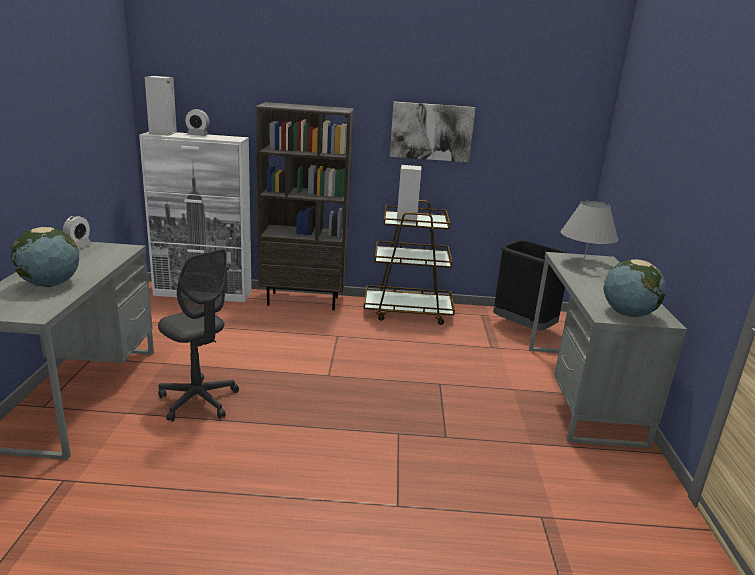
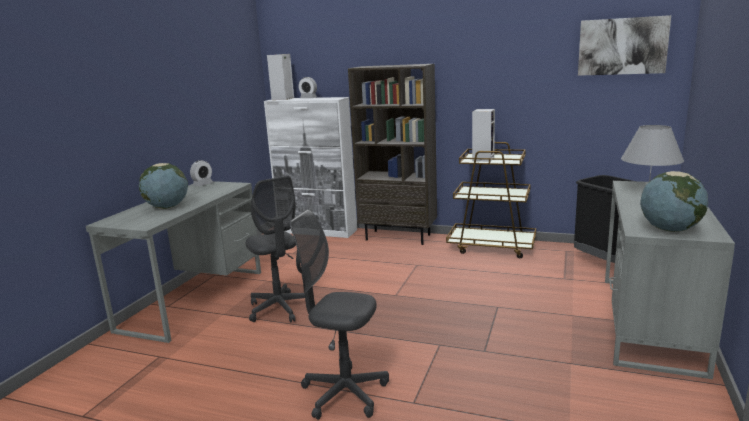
camera: 20 degrees right, 5 degrees down
(319, 504) = (344, 393): none -> grey office chair
(431, 131) = (506, 77): picture -> picture (622, 46)

